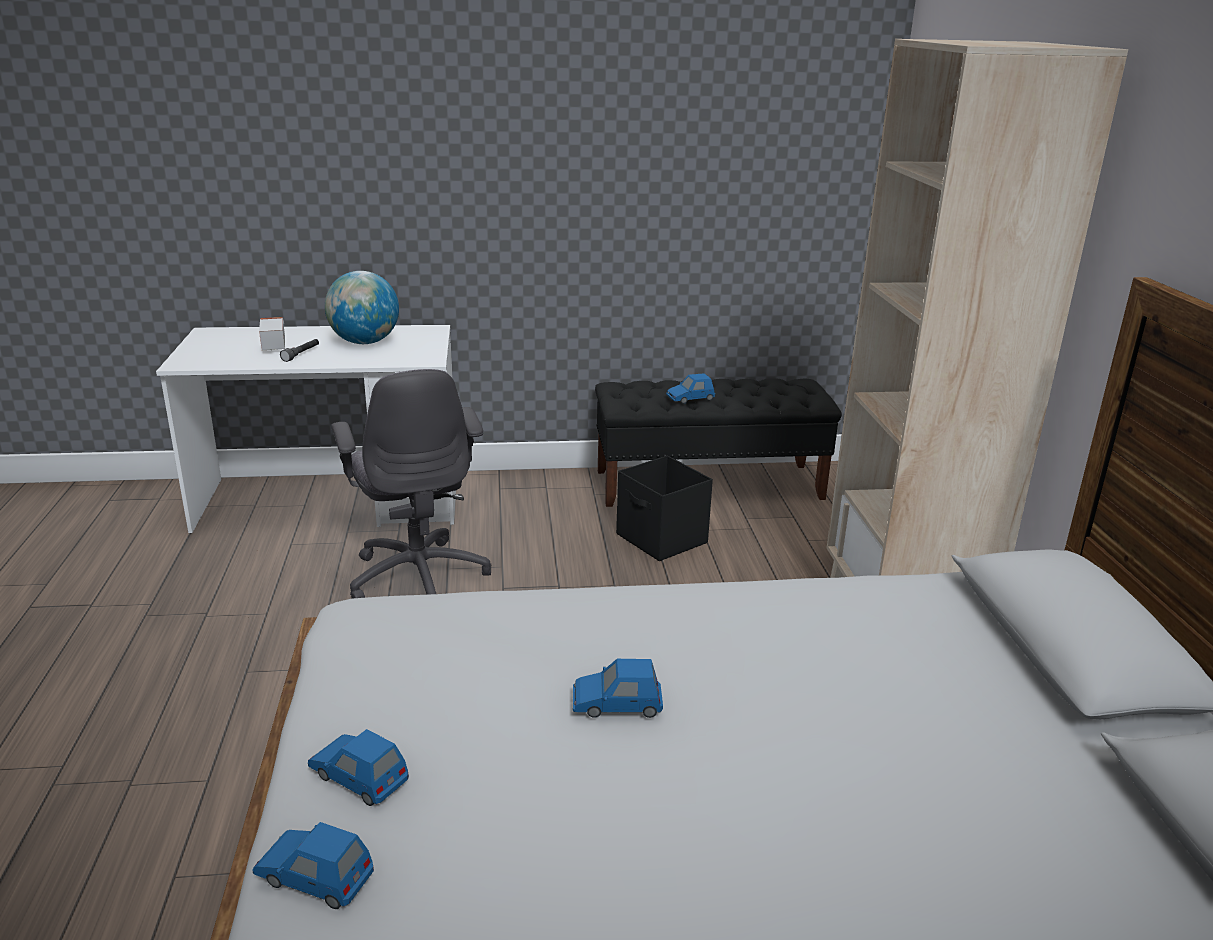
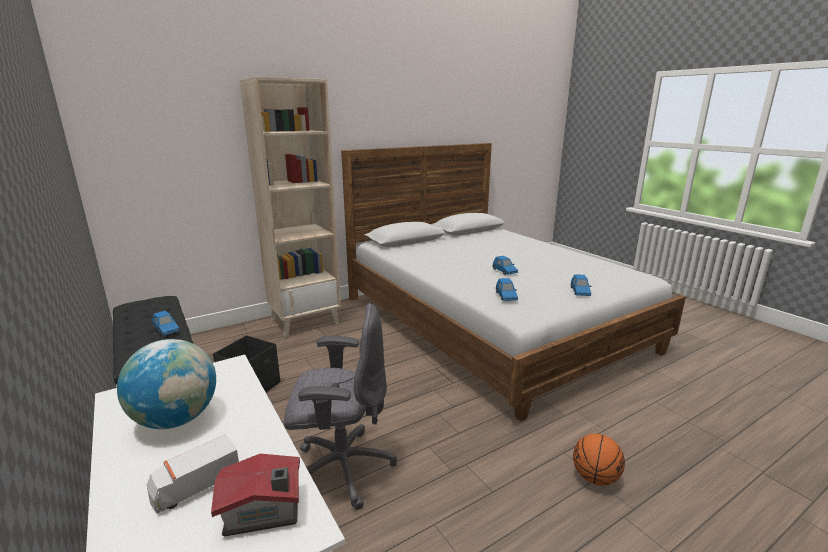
camera: 115 degrees left, 5 degrees down
(133, 781) = (594, 477): none -> basketball
(216, 357) = (264, 512): none -> toy house
(301, 354) = (234, 443): grey flashlight -> none
(315, 876) = (610, 286): blue toy car -> blue toy car (506, 296)
(419, 576) = (341, 468): grey office chair -> grey office chair turned 45 degrees clockwise

